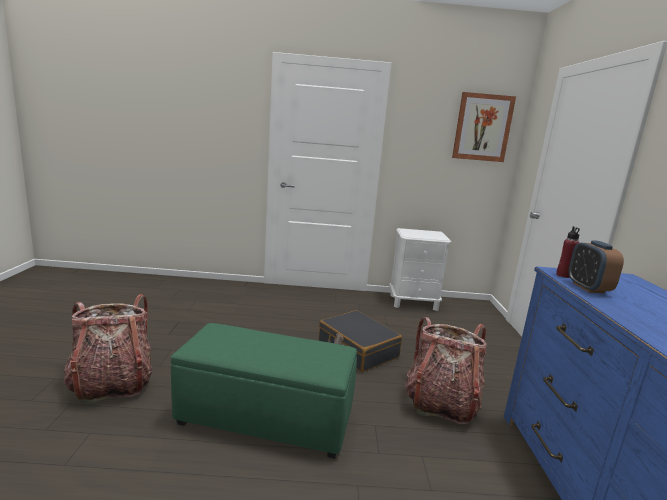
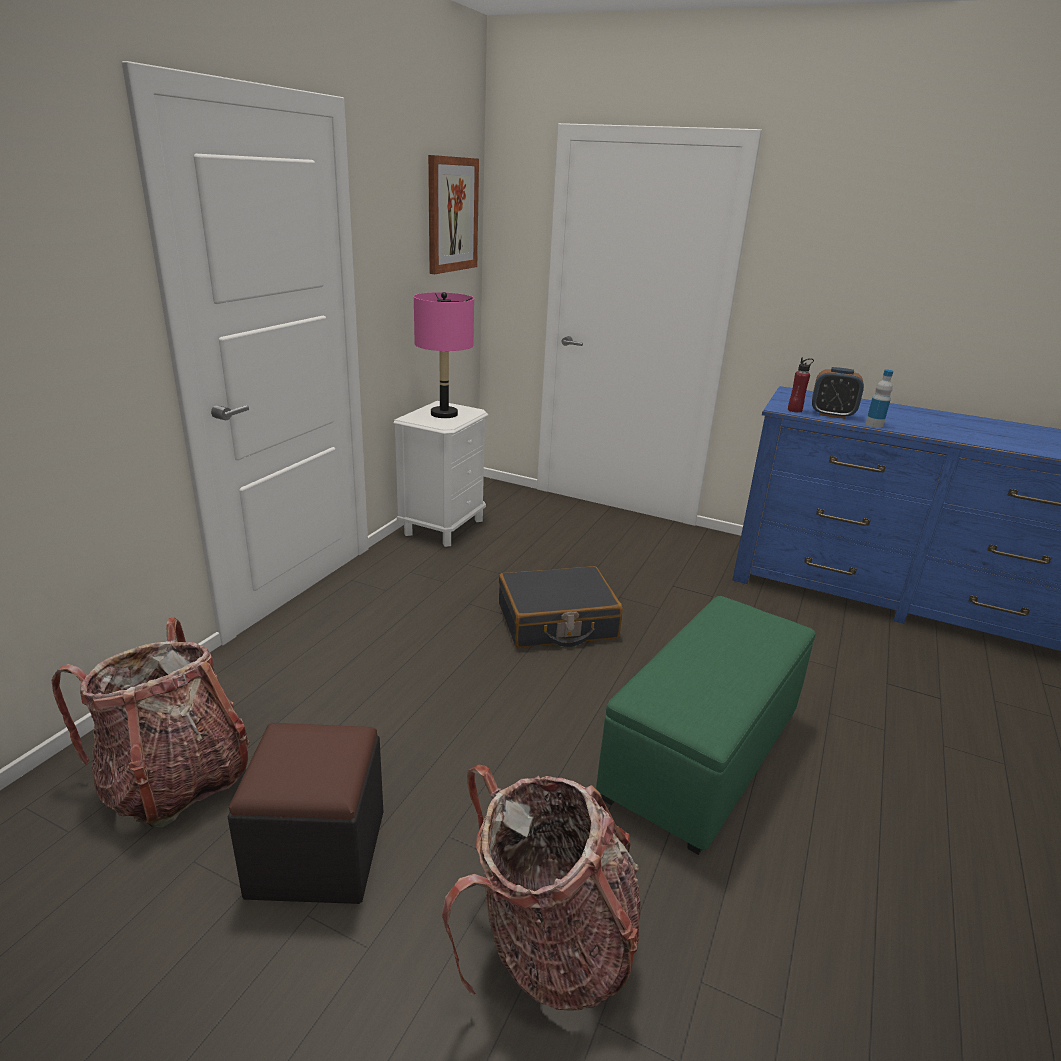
camera: 65 degrees left, 10 degrees up
(155, 325) = (317, 853): none -> black ottoman
(424, 234) = (444, 414): none -> pink table lamp
(440, 403) = (700, 607): backpack -> backpack (175, 780)
(601, 303) = (874, 425): none -> bottle

